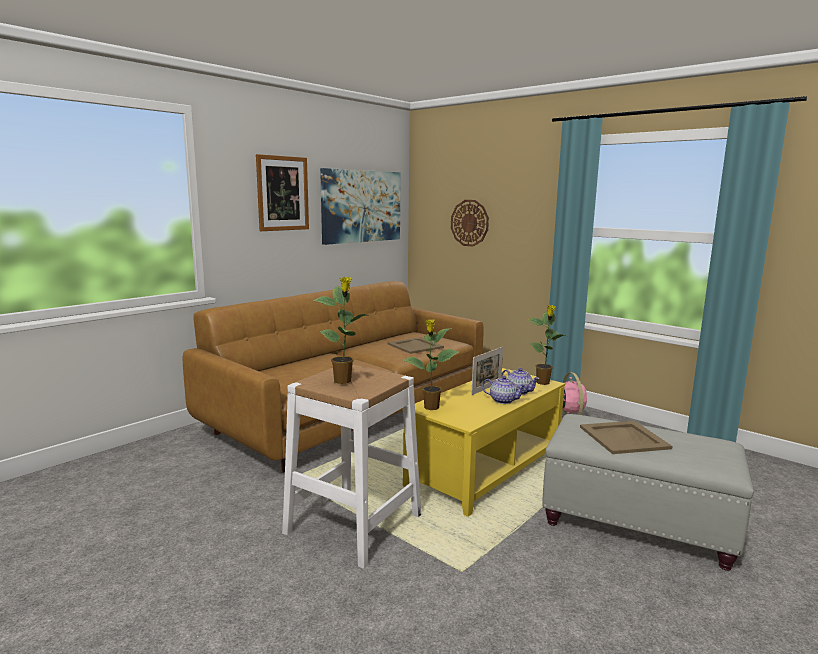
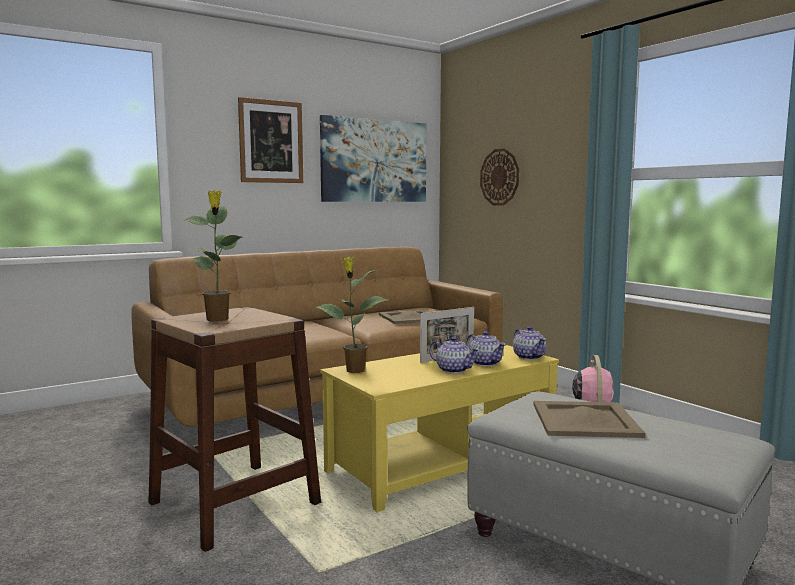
camera: 15 degrees right, 5 degrees down
(353, 524) = (234, 503): white stool -> brown stool
(543, 383) = (529, 357): potted plant -> teapot

